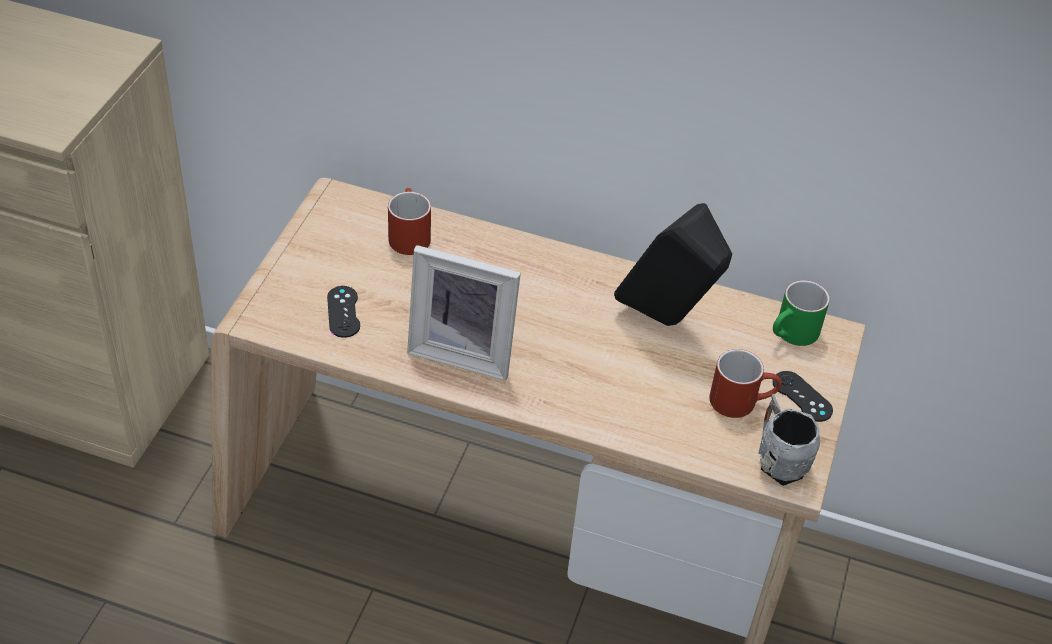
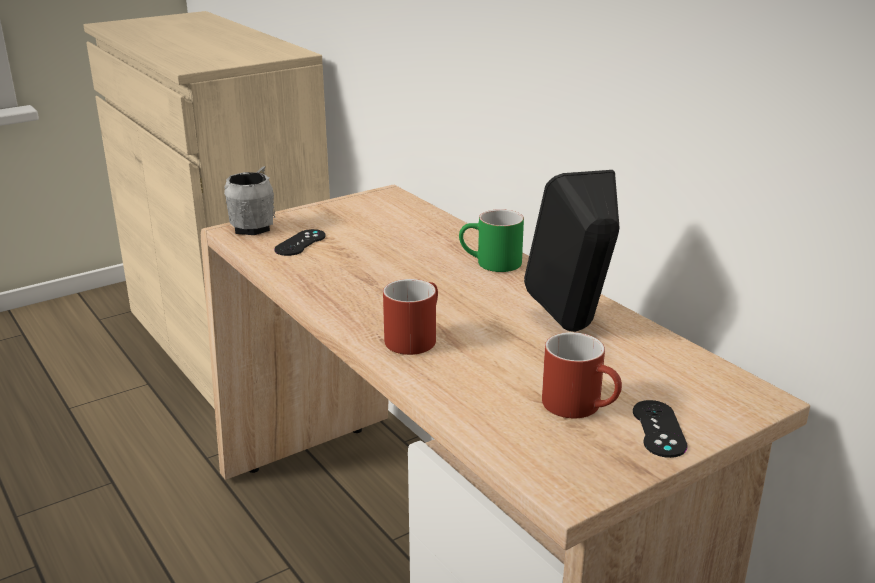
camera: 40 degrees right, 20 degrees down
(407, 234) = (410, 222): red mug -> red mug (414, 337)
(463, 351) = (358, 289): picture frame -> none
(778, 460) = (566, 465): grey mug -> grey mug (255, 225)
(792, 335) = (703, 382): green mug -> green mug (490, 264)

